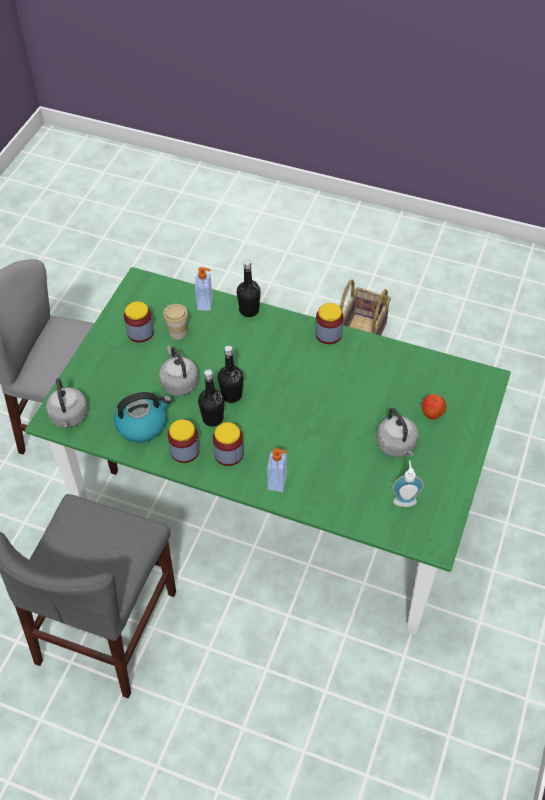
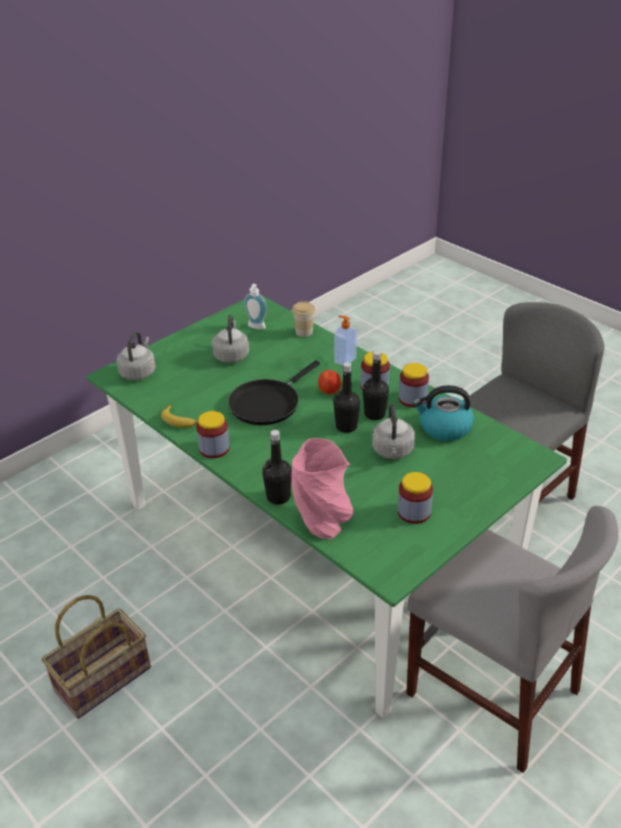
camera: 155 degrees left, 15 degrees down
(69, 417) = (517, 454): grey kettle -> grey kettle (138, 372)
(178, 332) = (371, 499): cup -> cup (304, 332)
(205, 303) = (322, 520): soap dispenser -> pink vase
(317, 396) = (267, 403): none -> black frying pan
(379, 351) = (180, 420): none -> banana
(432, 412) = (182, 367): apple -> apple (329, 390)

